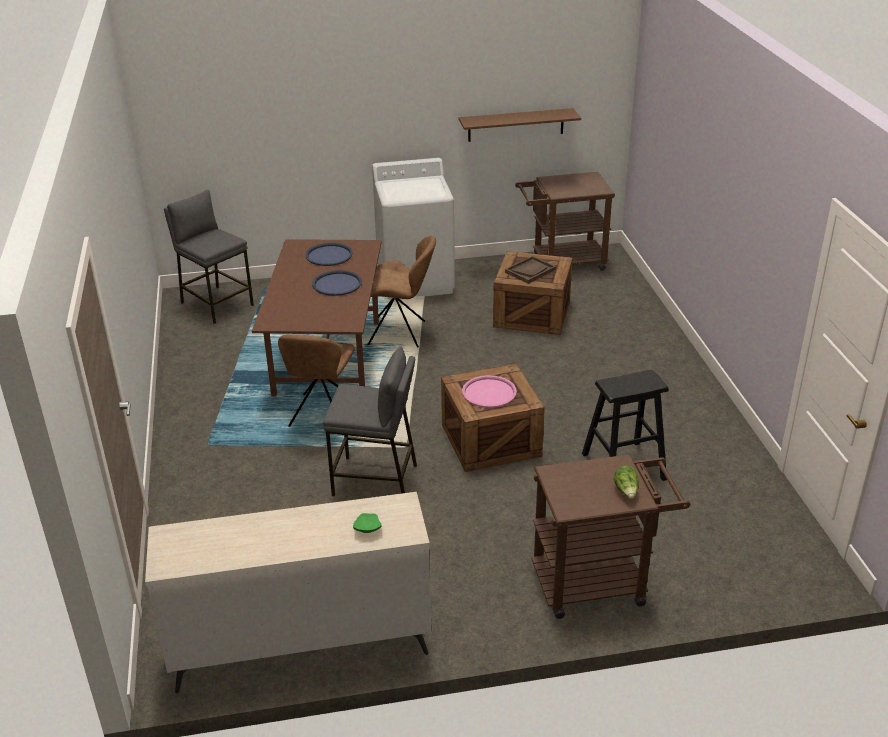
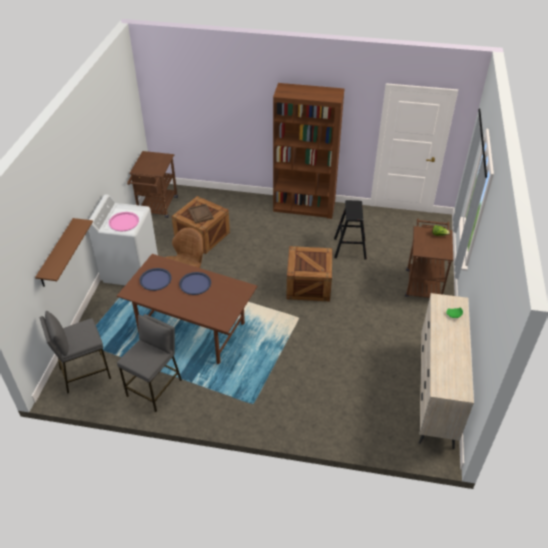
camera: 70 degrees left, 10 degrees up
(322, 415) = (250, 345): brown chair -> none
(375, 480) = (321, 336): grey stool -> grey stool (155, 388)
(489, 392) = (310, 262): pink tray -> pink tray (124, 222)
(516, 125) = (117, 150): brown shelf -> brown shelf (57, 253)
(694, 390) = (304, 207): none -> brown bookcase

